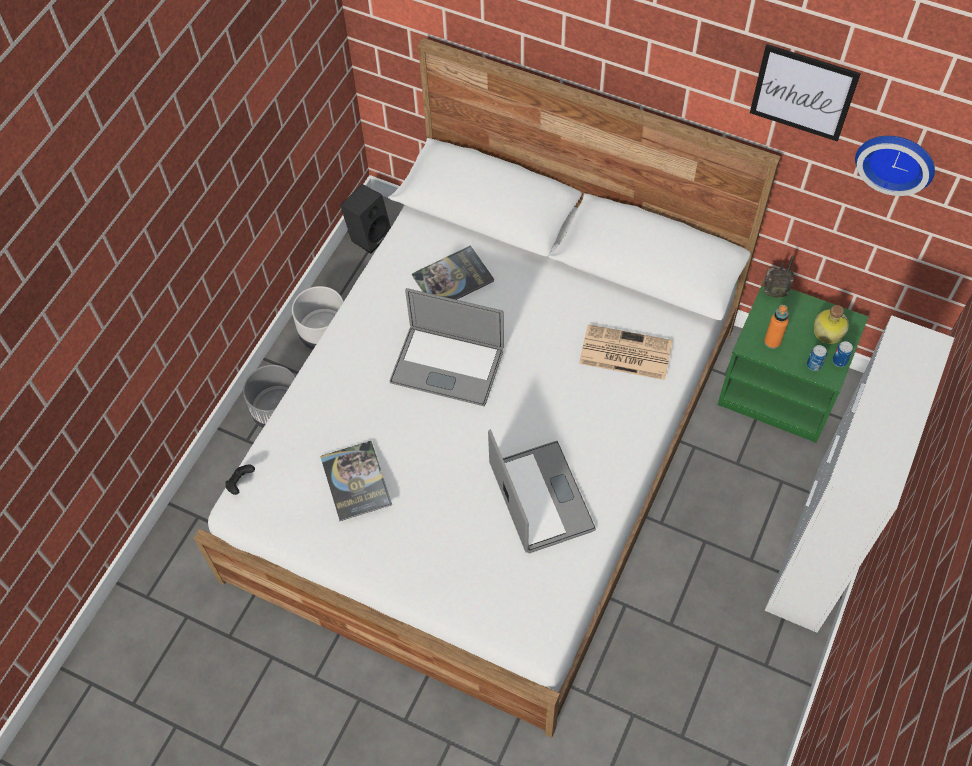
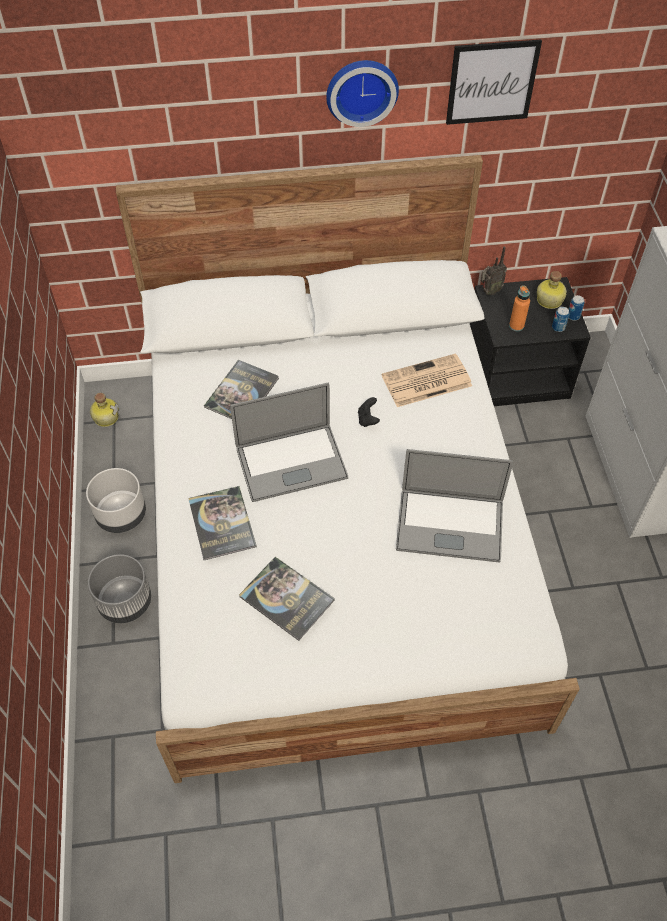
camera: 35 degrees left, 5 degrees down
(240, 483) = (177, 662): black game controller -> black game controller (368, 419)
(351, 388) = (222, 523): none -> book
(369, 235) = (106, 417): black speaker -> bottle
(541, 497) = (449, 525): laptop -> laptop turned 150 degrees clockwise
(782, 388) = (517, 373): green nightstand -> black nightstand
(896, 160) = (577, 114): wall clock -> wall clock (361, 90)

